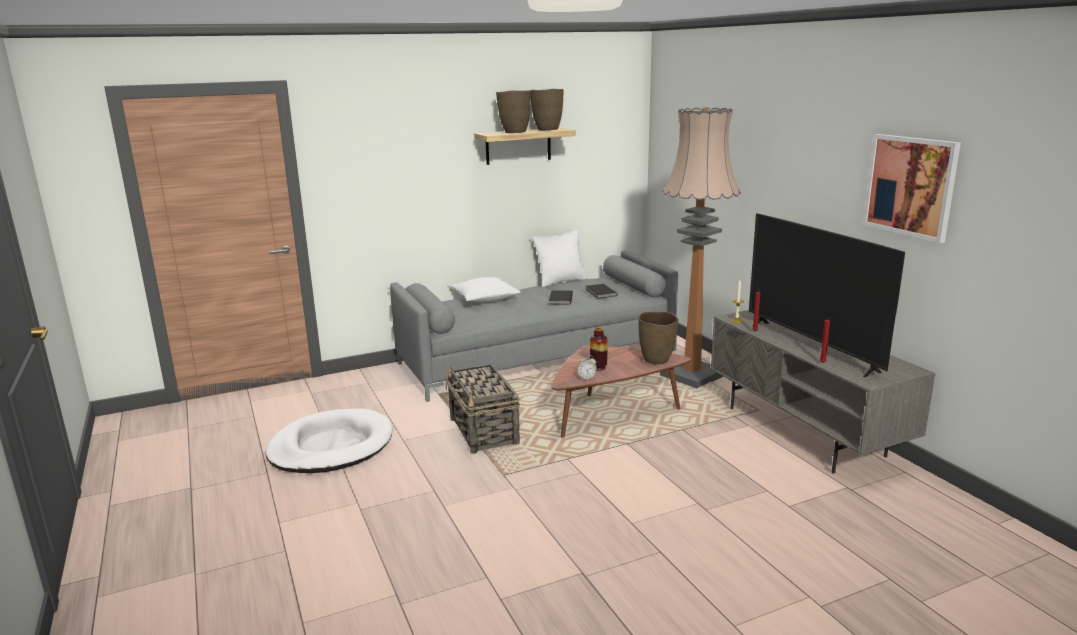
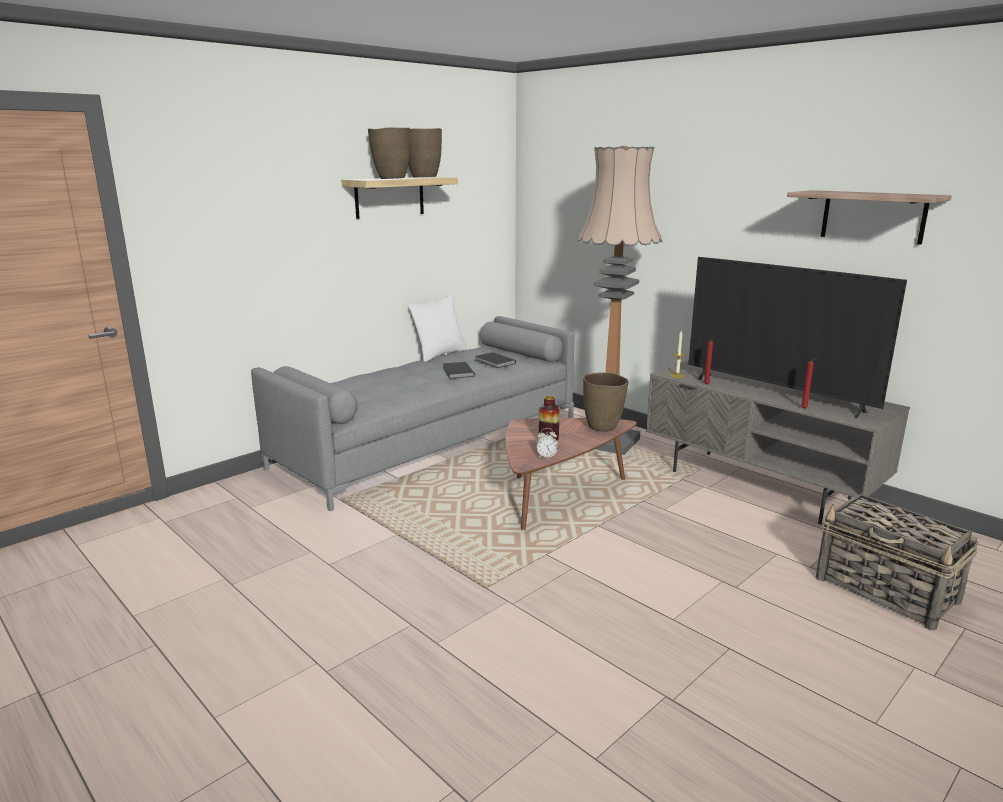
camera: 20 degrees left, 0 degrees up
(331, 446) = (233, 590): white dog bed -> none
(484, 431) = (426, 537): basket -> basket (887, 591)
(485, 298) = (367, 379): white pillow -> none
(910, 186) = (873, 216): picture -> shelf

